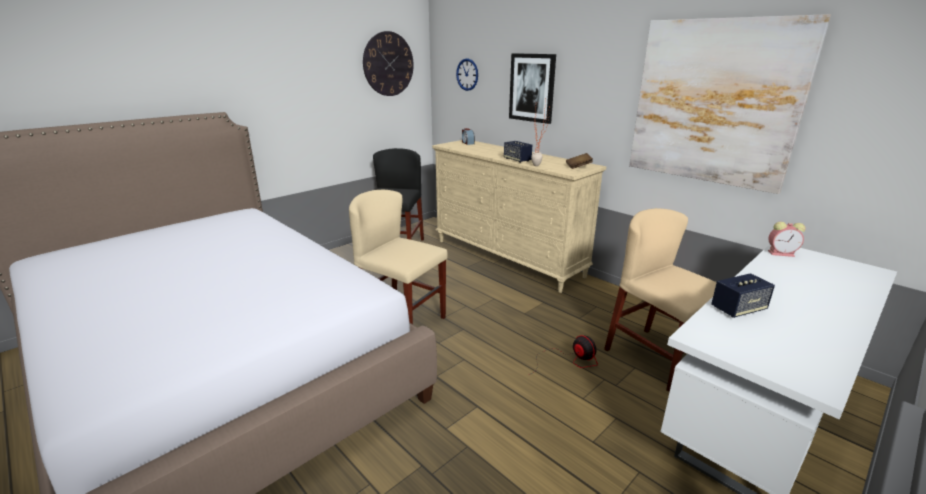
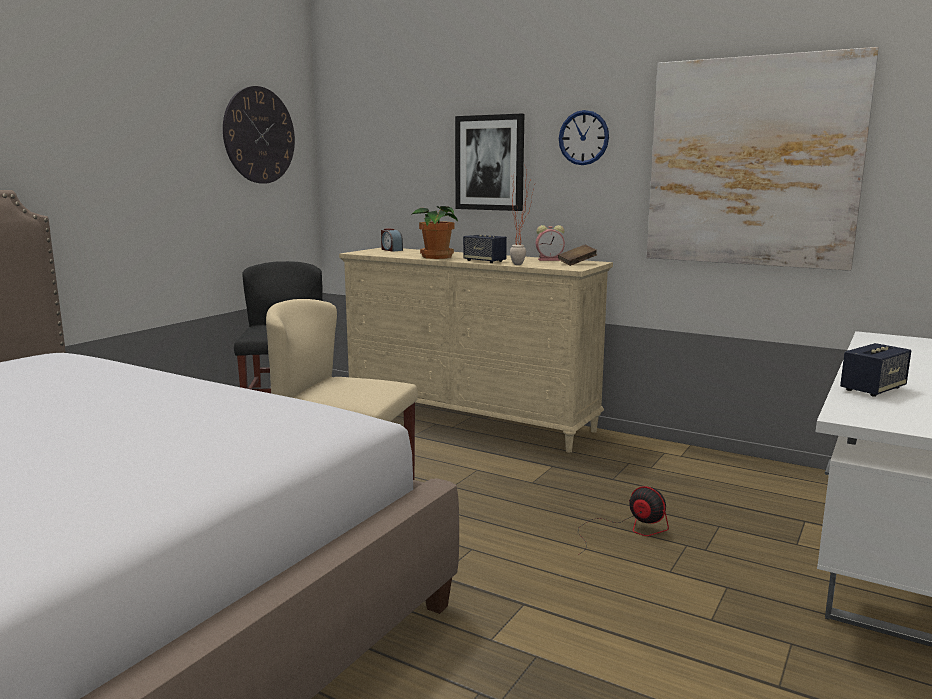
camera: 15 degrees left, 10 degrees down
(467, 74) = (382, 151): wall clock -> wall clock (583, 138)
(489, 153) = (436, 257): none -> potted plant
(657, 358) = (741, 512): beige chair -> none
(782, 253) = (876, 340): alarm clock -> alarm clock (550, 260)

